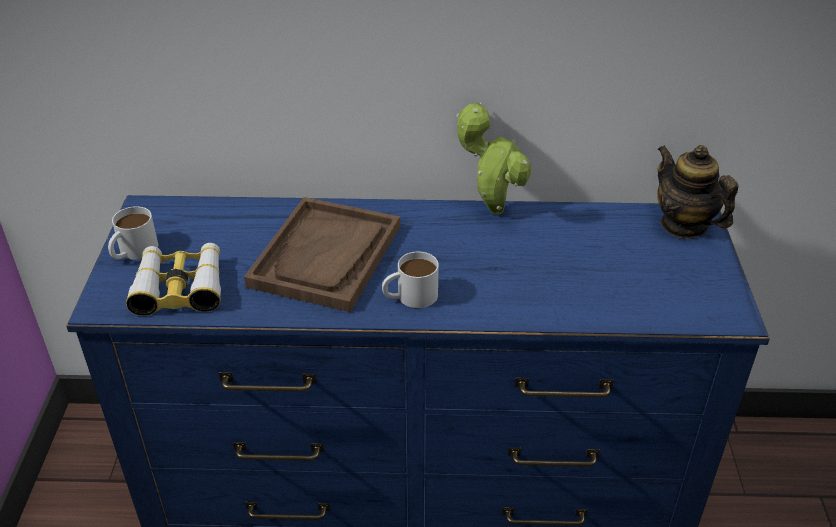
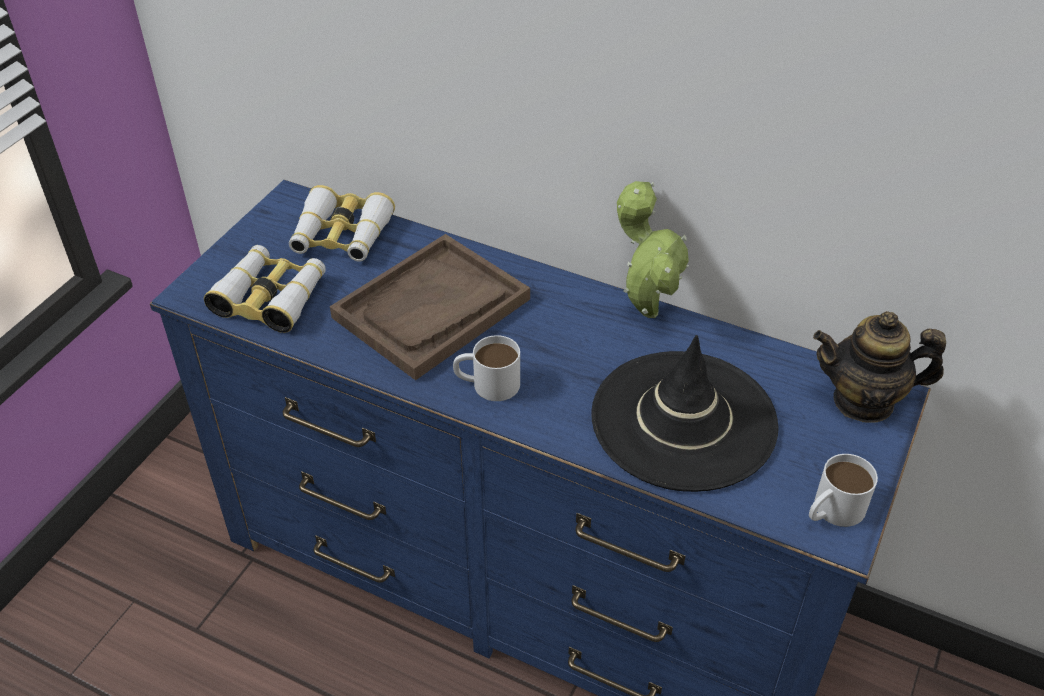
camera: 25 degrees right, 5 degrees up
(133, 252) = (251, 244): white mug -> white mug (832, 511)
(210, 224) = (341, 236): none -> binoculars
(574, 276) = (683, 420): none -> black hat
(684, 225) = (863, 401): teapot -> teapot turned 75 degrees counterclockwise

